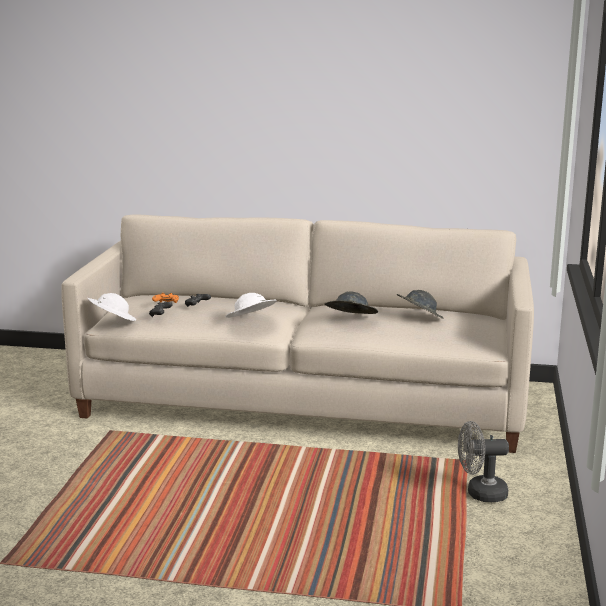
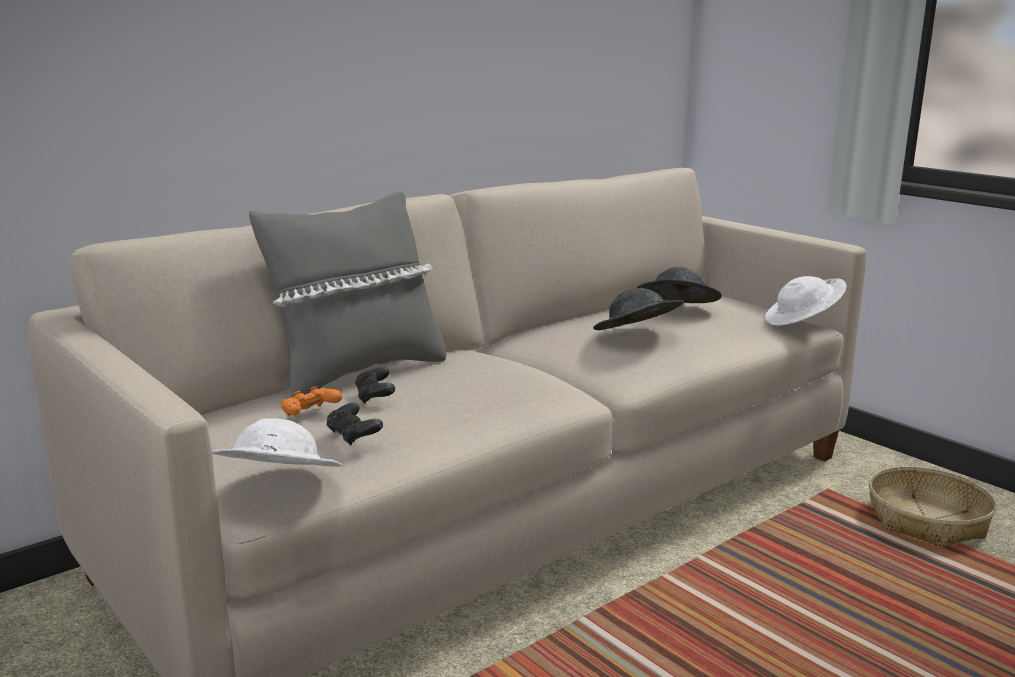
camera: 50 degrees left, 0 degrees up
(219, 297) = (357, 373): none -> grey pillow
(251, 321) = (536, 386): white hat -> white hat (803, 322)
(480, 493) = (927, 521): grey fan -> basket

